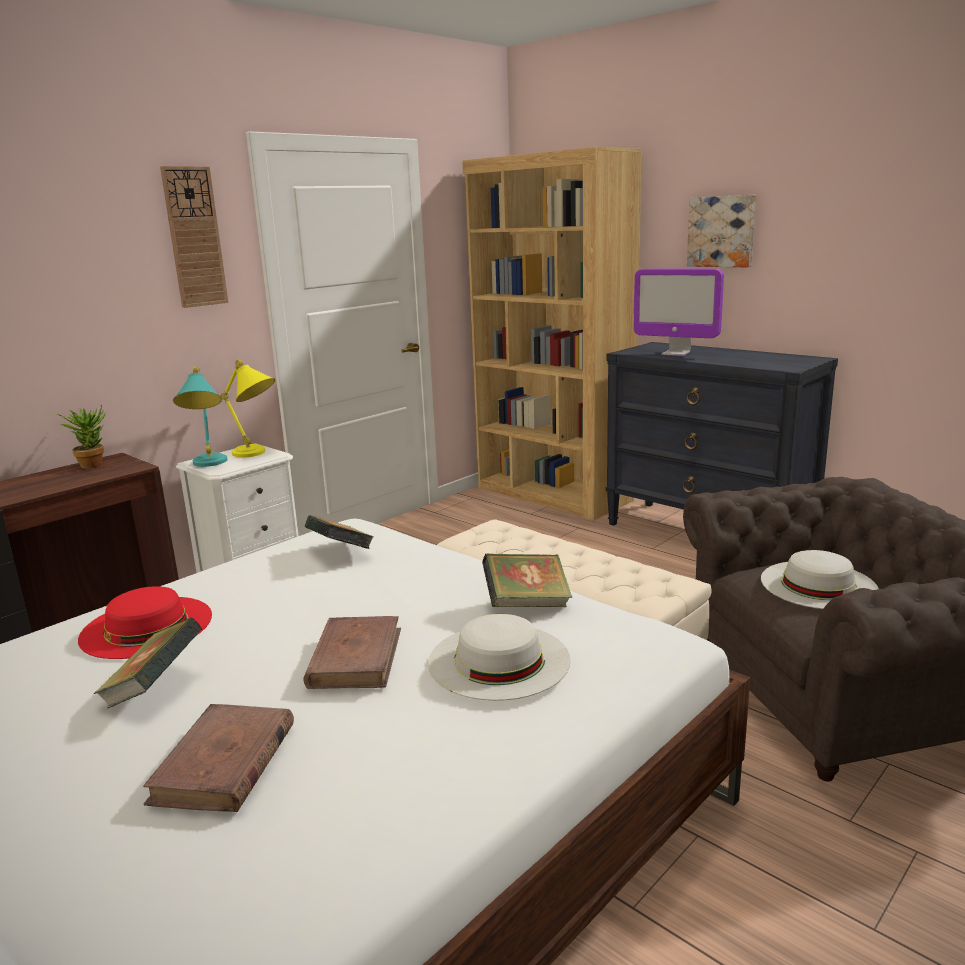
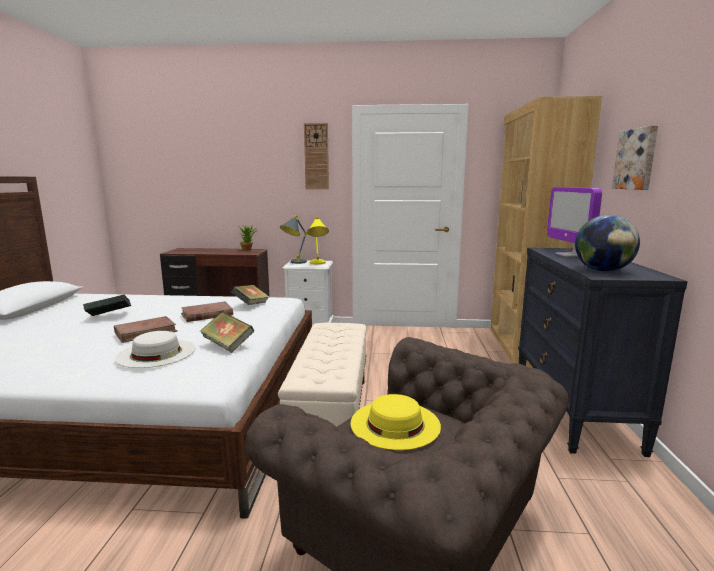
camera: 50 degrees right, 5 degrees down
(146, 626) = (155, 302): red hat -> none
(208, 465) = (294, 263): turquoise table lamp -> grey table lamp
(224, 763) = (55, 338): brown book -> brown book (207, 314)
(768, 363) = (602, 271): none -> globe
(818, 584) = (395, 423): white hat -> yellow hat

